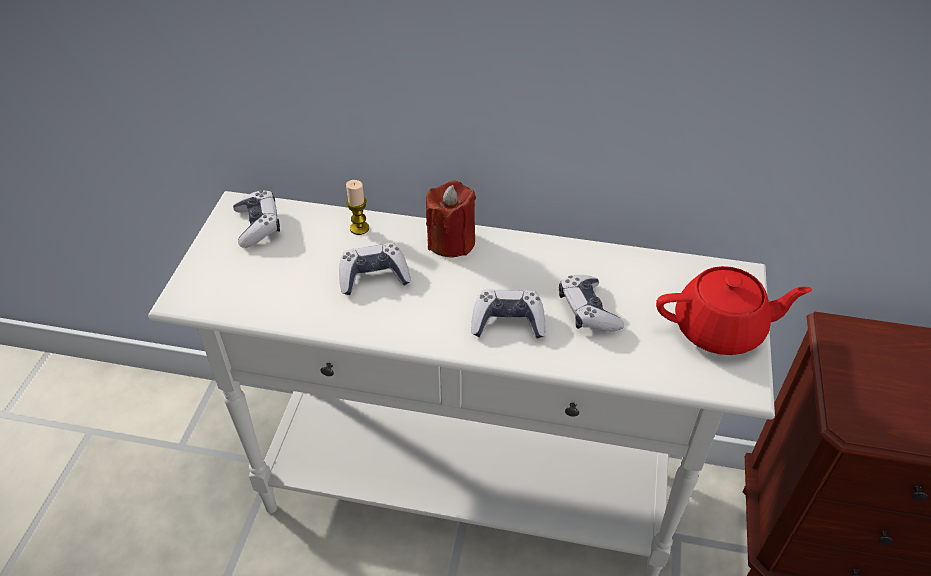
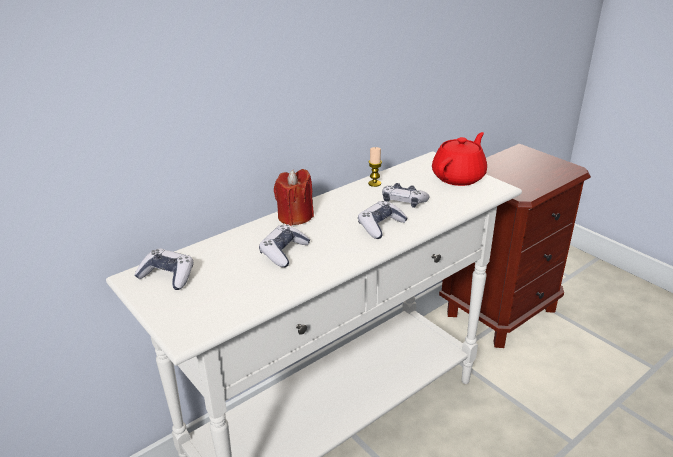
camera: 50 degrees left, 15 degrees down
(359, 228) = (235, 240): candle -> candle (374, 183)

